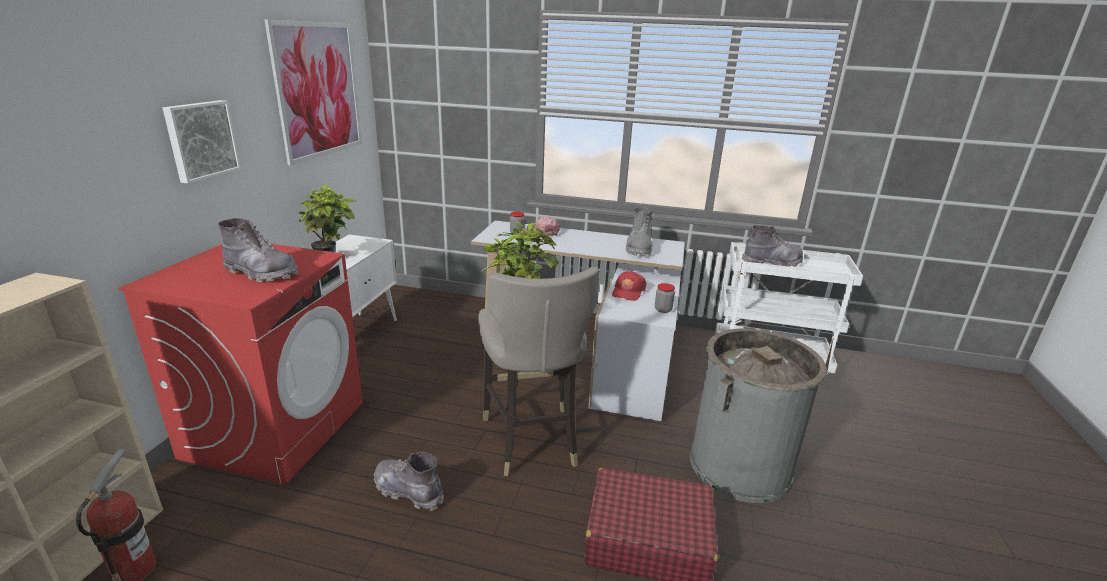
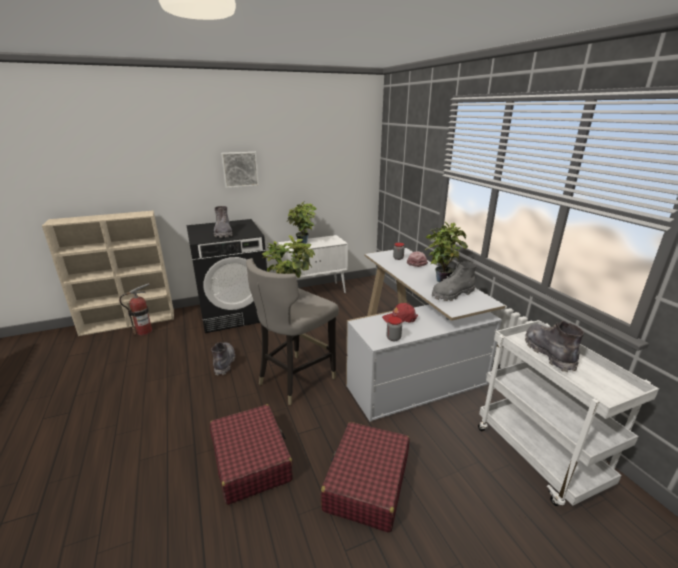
camera: 55 degrees right, 0 degrees up
(276, 428) = (235, 312): red washing machine -> black washing machine
(318, 90) = (327, 150): picture -> none
(600, 239) = (441, 279): none -> potted plant
(740, 465) = (366, 483): grey trash can -> red suitcase
(772, 263) = (548, 353): grey boot -> grey boot turned 150 degrees counterclockwise

